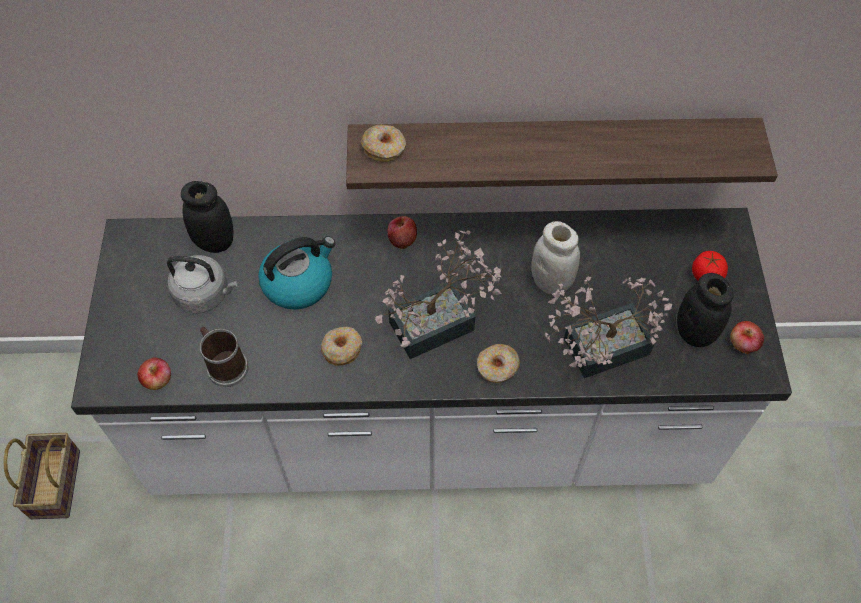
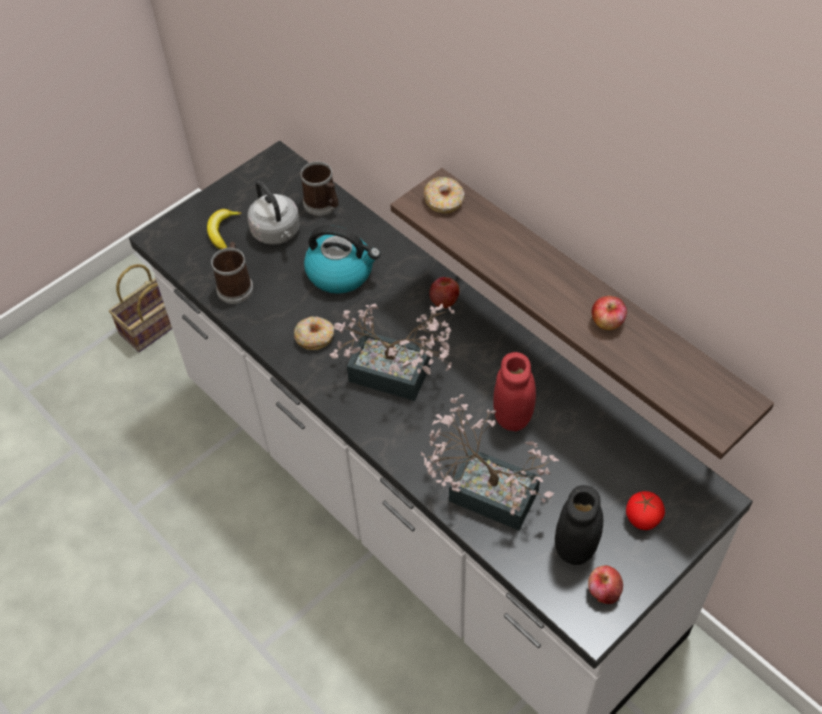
camera: 50 degrees right, 5 degrees down
(154, 331) = (222, 231): none -> banana
(158, 380) = (189, 262): apple -> apple (607, 322)
(215, 242) = (323, 205): black jar -> mug
(497, 367) = (398, 439): donut -> none
(551, 282) = (512, 417): white jar -> red jar

